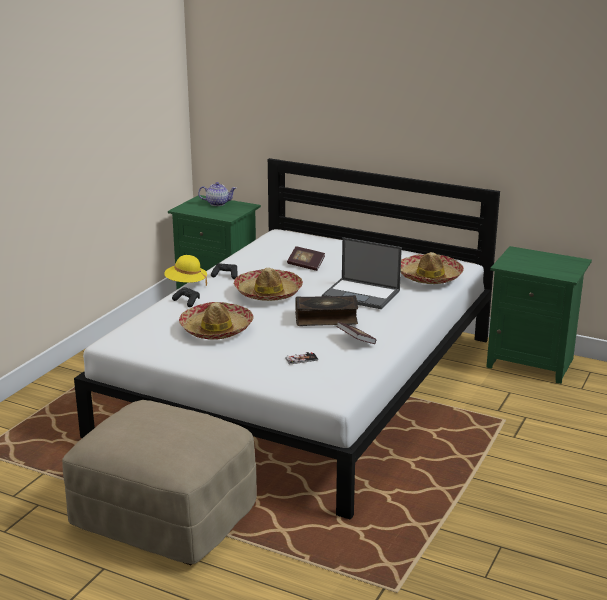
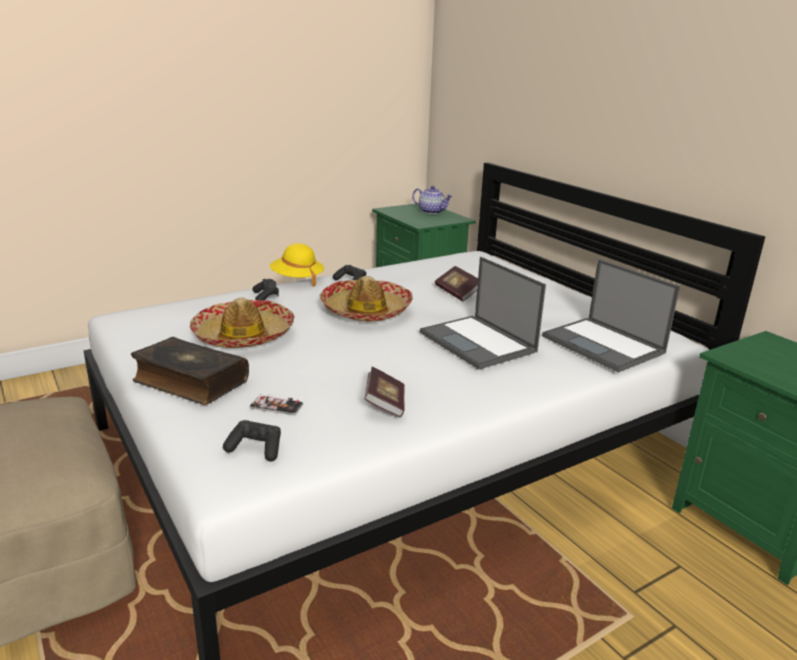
camera: 30 degrees right, 0 degrees up
(324, 379) = (256, 449): none -> black game controller
(326, 318) = (389, 360): book -> book (190, 382)
(429, 277) = (604, 345): hat -> laptop

